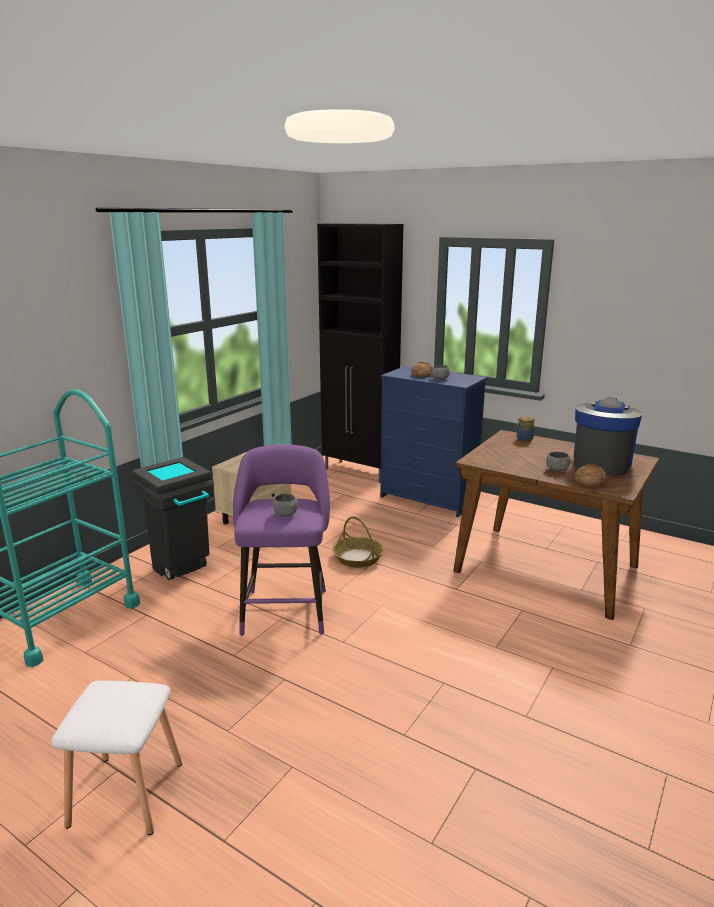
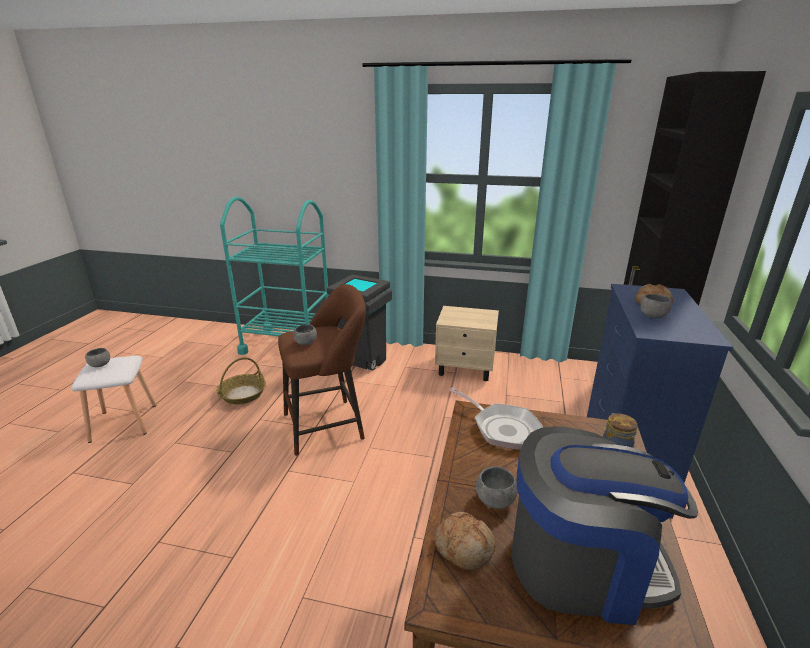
camera: 70 degrees right, 5 degrees up
(100, 712) = (100, 365): none -> grey bowl
(285, 608) = (328, 425): purple stool -> brown stool
(357, 558) = (435, 444): basket -> basket (243, 394)
(493, 456) = (502, 428): none -> frying pan

